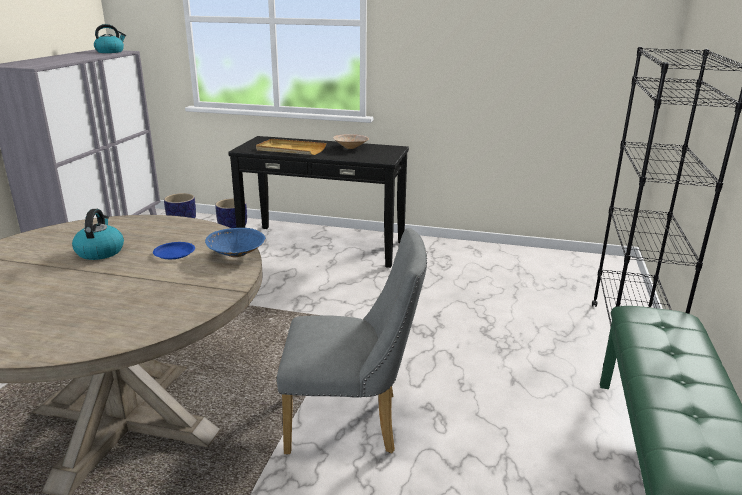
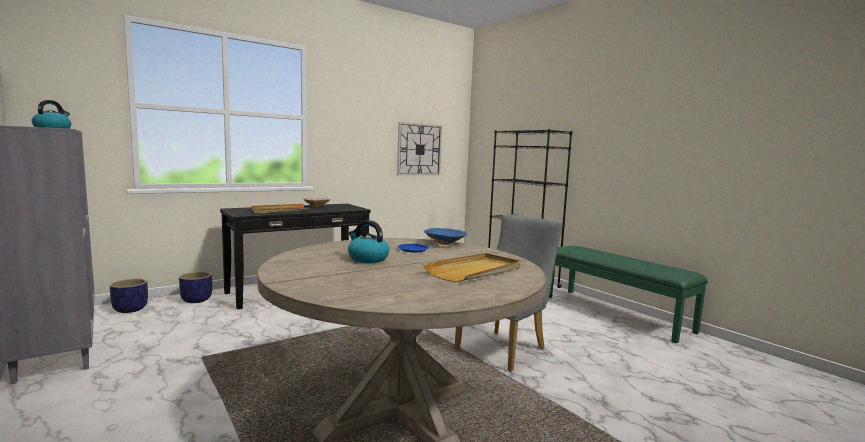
camera: 50 degrees left, 15 degrees down
(102, 309) = (475, 271): none -> beige tray
(556, 68) = (419, 149): none -> wall clock

